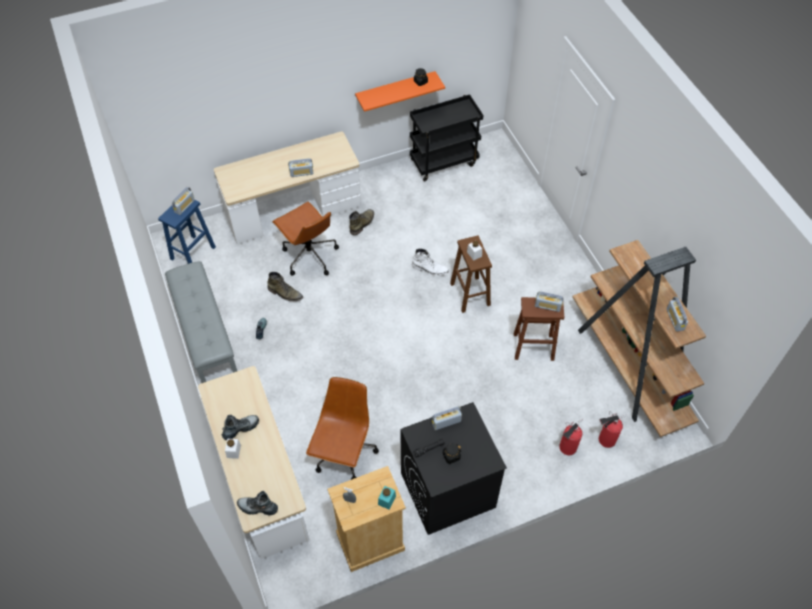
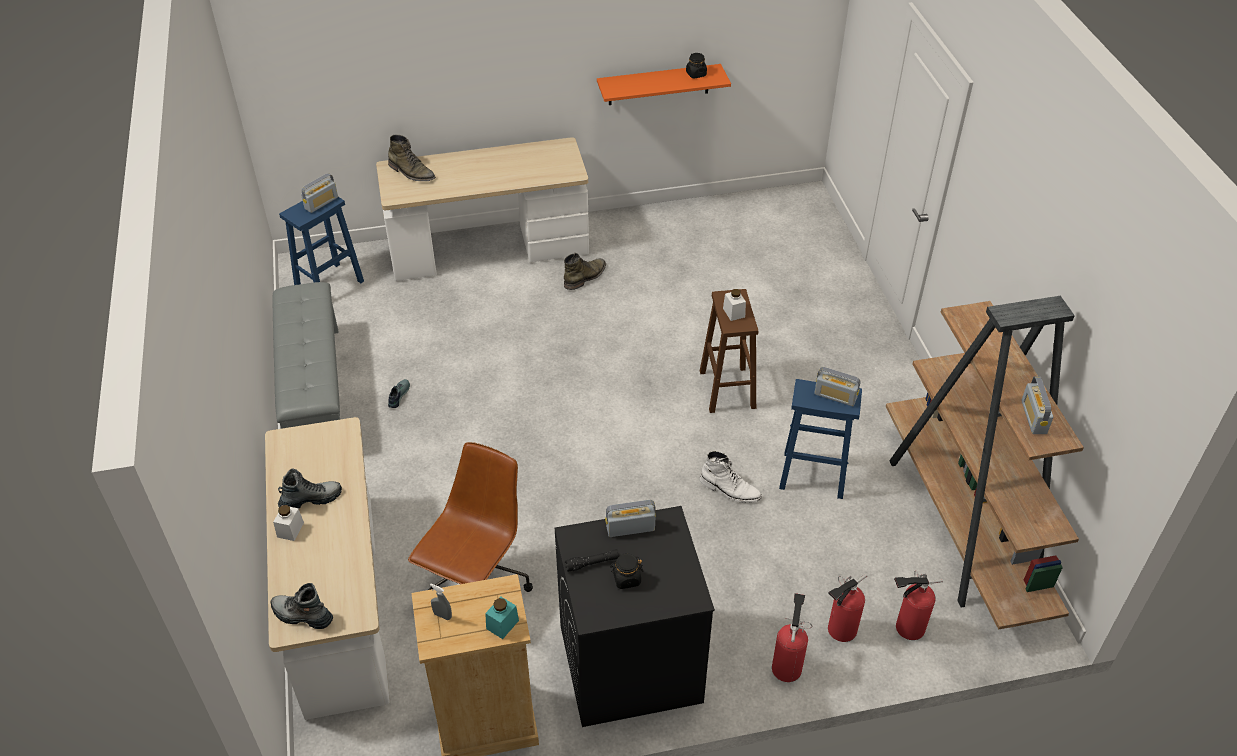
camera: 10 degrees right, 10 degrees down
(285, 293) = (447, 353): green boot -> green boot (411, 172)
(301, 173) = (501, 181): radio -> none
(309, 256) = (496, 309): brown office chair -> none
(430, 269) = (673, 348): white boot -> white boot (730, 490)
(444, 161) = (725, 213): black cart -> none
(534, 347) = (814, 475): brown stool -> blue stool
(540, 476) = (787, 665): none -> fire extinguisher

